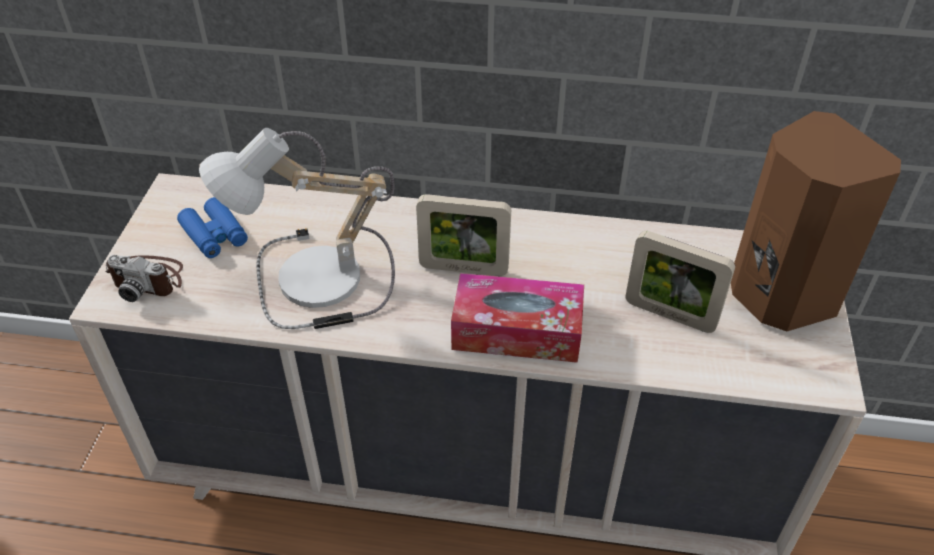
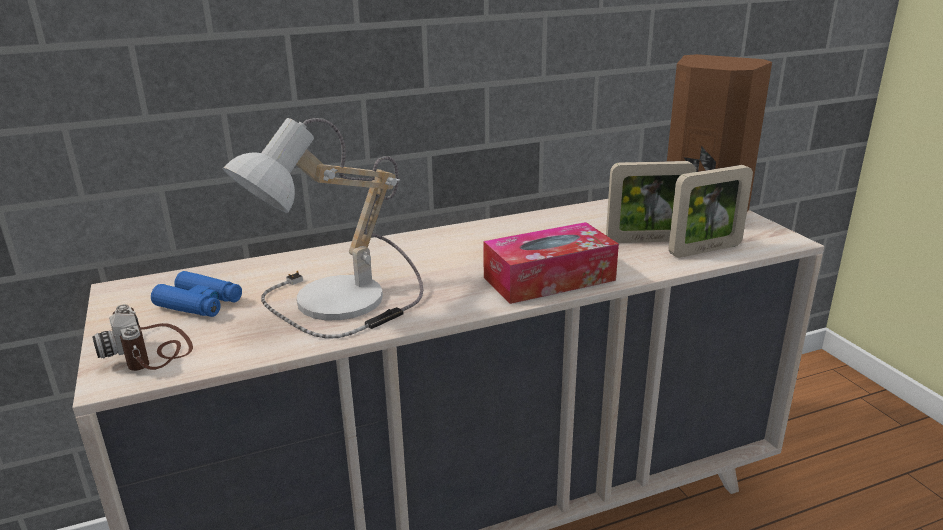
camera: 30 degrees left, 20 degrees down
(149, 279) = (151, 350): camera -> camera turned 75 degrees clockwise
(463, 268) = (464, 260): picture frame -> picture frame (705, 250)

